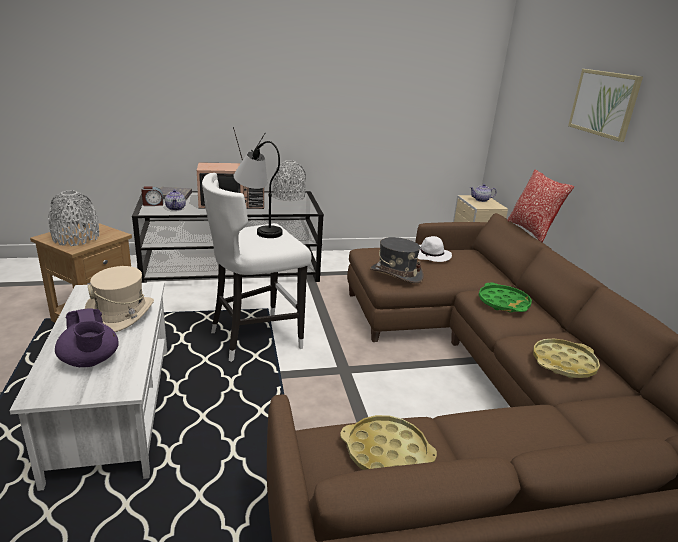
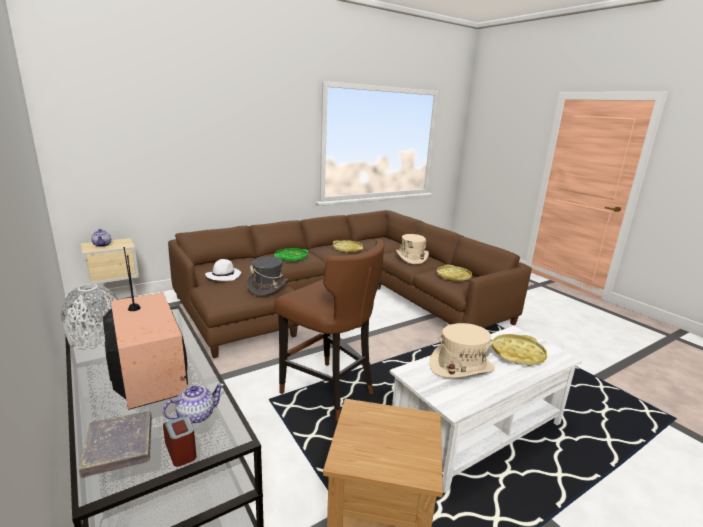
camera: 110 degrees left, 5 degrees down
(76, 238) = (399, 437): grey vase -> none
(90, 361) = (517, 354): purple teapot -> yellow tray
(254, 338) = (329, 391): white stool -> brown stool
(258, 228) = (309, 297): table lamp -> none
(516, 435) = (411, 258): none -> beige hat
(531, 231) = (218, 226): pillow -> none
(604, 103) = (210, 129): picture -> none

